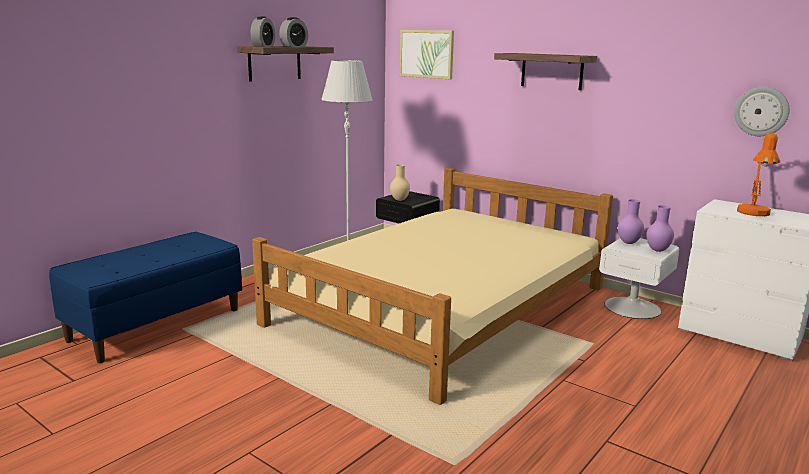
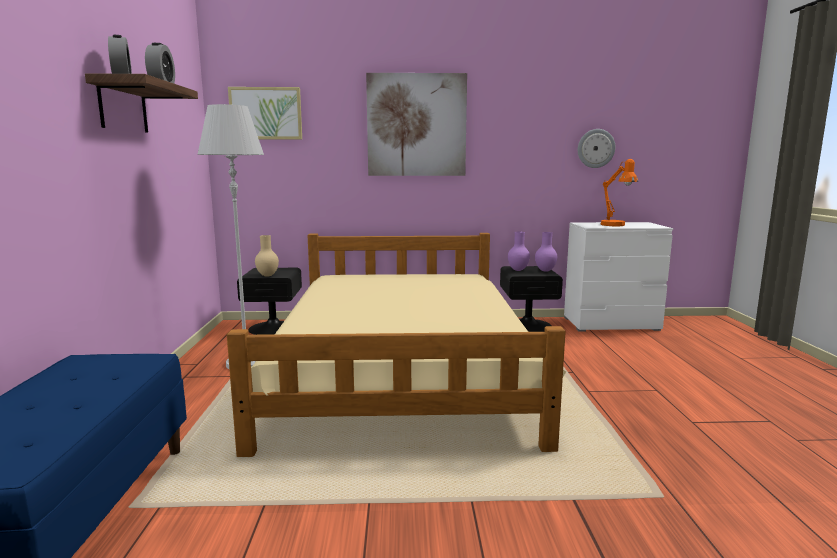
camera: 40 degrees left, 5 degrees down
(552, 71) = (416, 125): shelf -> picture
(632, 307) = (527, 325): white nightstand -> black nightstand

